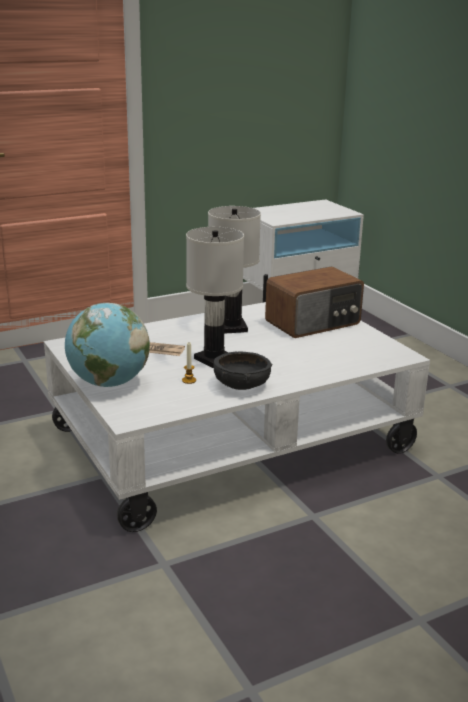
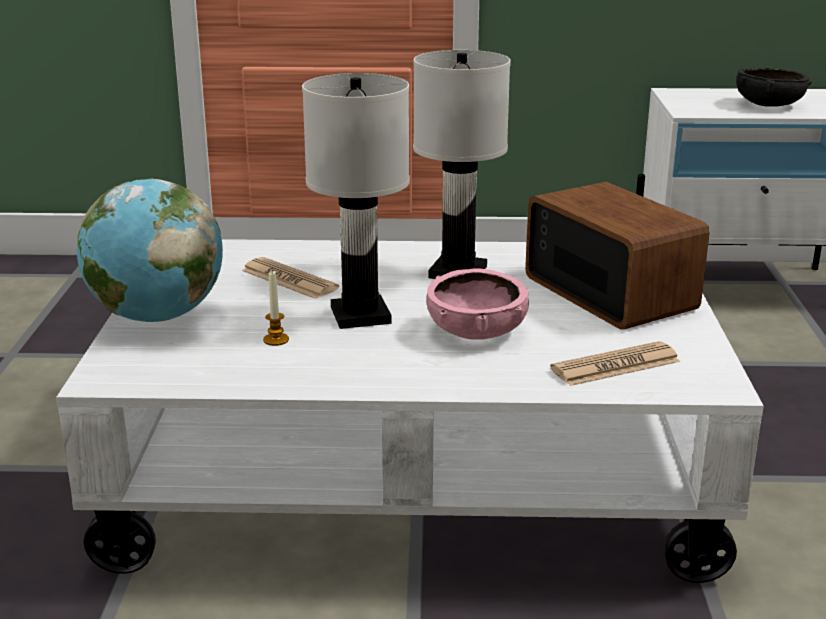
camera: 30 degrees right, 0 degrees up
(241, 385) = (346, 367): black bowl -> black bowl (768, 105)
(278, 354) = (476, 331): none -> pink bowl
(314, 323) = (610, 292): radio -> radio turned 120 degrees counterclockwise
(356, 356) = (615, 365): none -> newspaper

